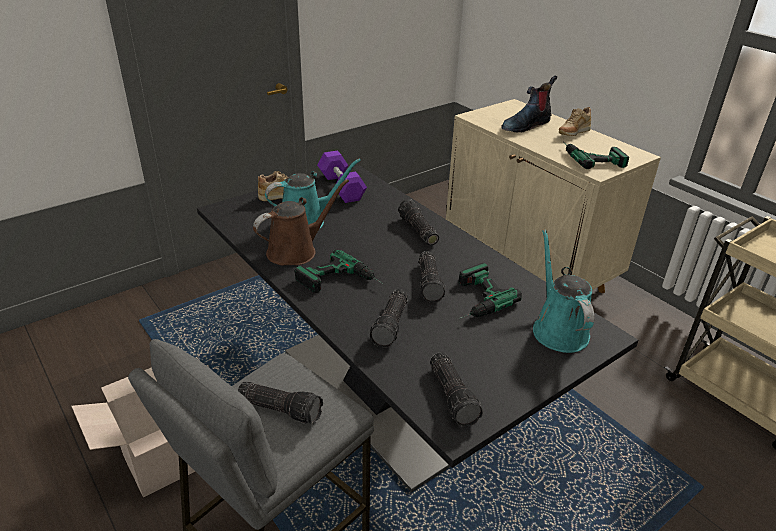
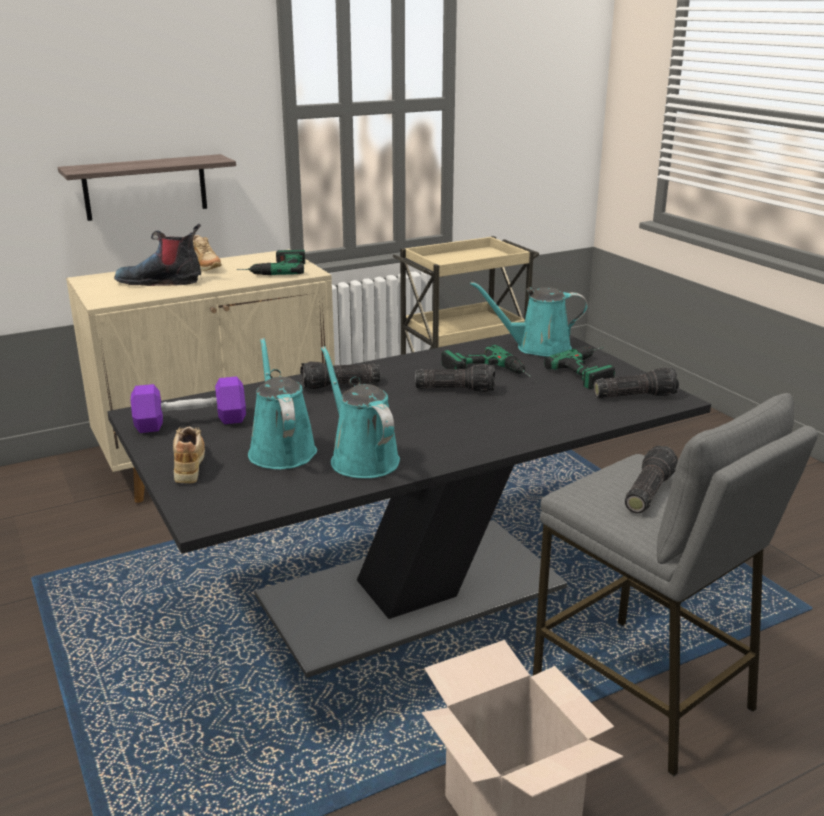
camera: 80 degrees left, 10 degrees down
(296, 251) = (361, 458): brown watering can -> turquoise watering can
(341, 282) = (445, 433): power drill -> power drill (592, 370)
(392, 325) = (530, 412): flashlight -> none
(525, 125) = (161, 282): boot -> boot turned 120 degrees clockwise
(598, 59) = (145, 187): none -> shelf

